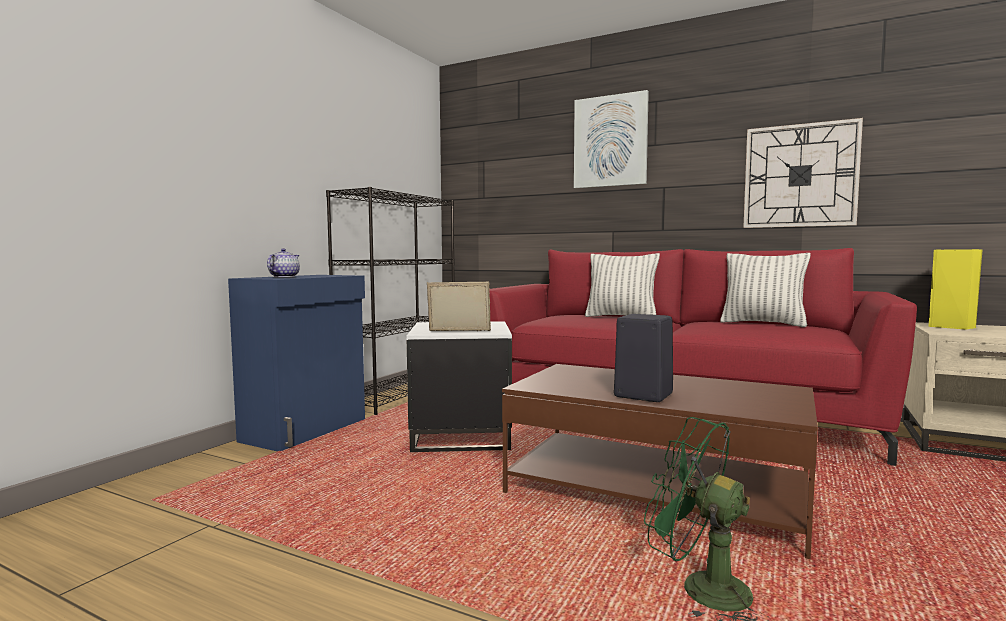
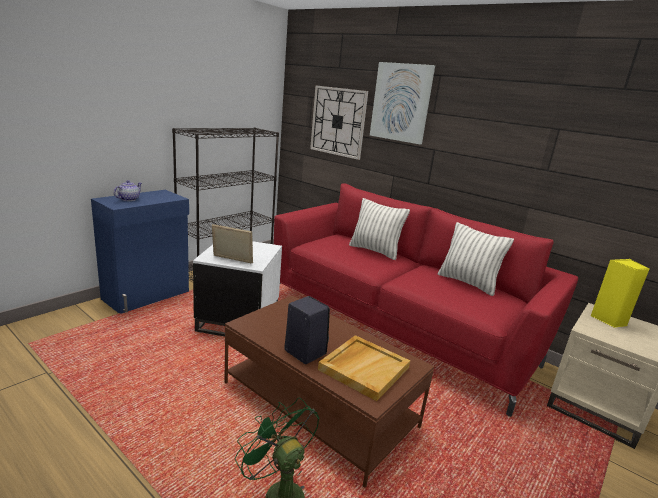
camera: 10 degrees right, 15 degrees up
(735, 397) = (364, 368): none -> beige tray
(800, 176) = (536, 166): wall clock -> wall clock (338, 121)

